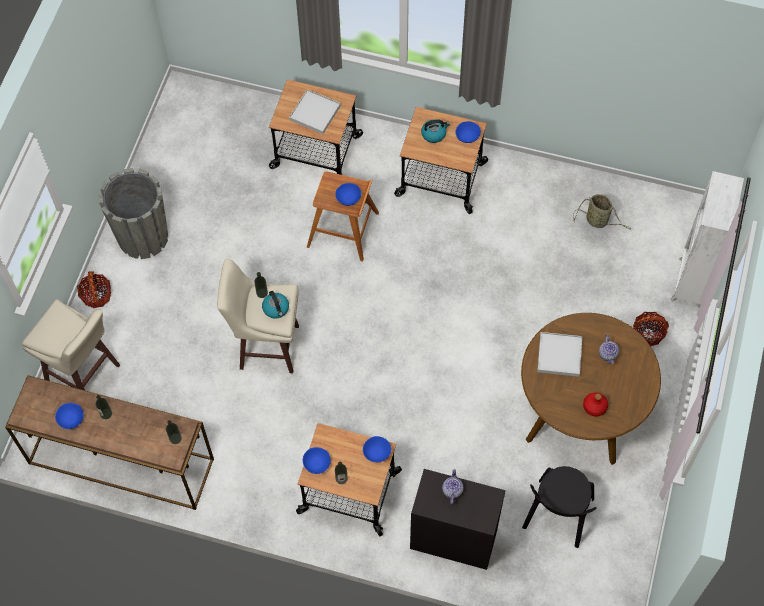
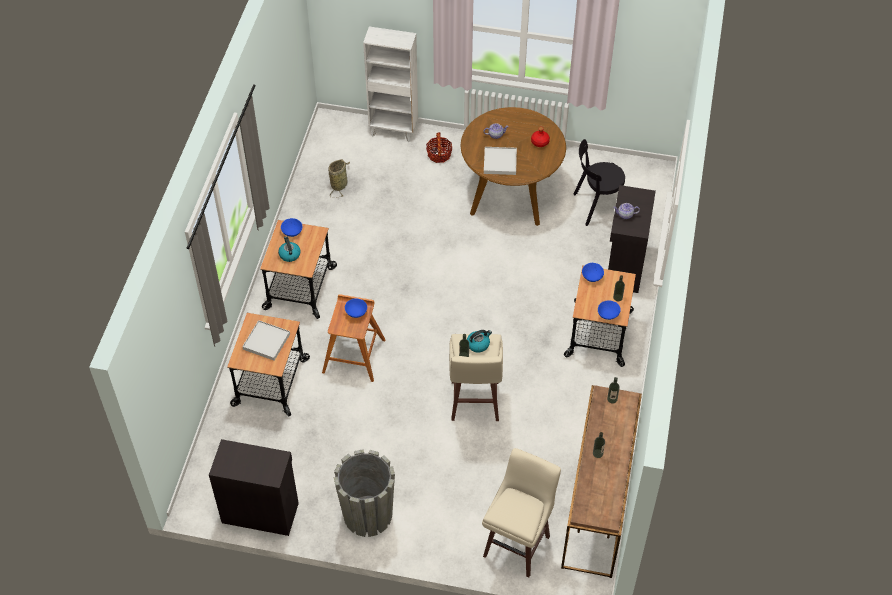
camera: 95 degrees left, 10 degrees down
(71, 420) = (607, 479): blue bowl -> none
(96, 295) = (434, 546): basket -> none
(162, 143) = (260, 511): none -> black cabinet
(557, 516) = (596, 206): black chair -> black chair turned 150 degrees clockwise

